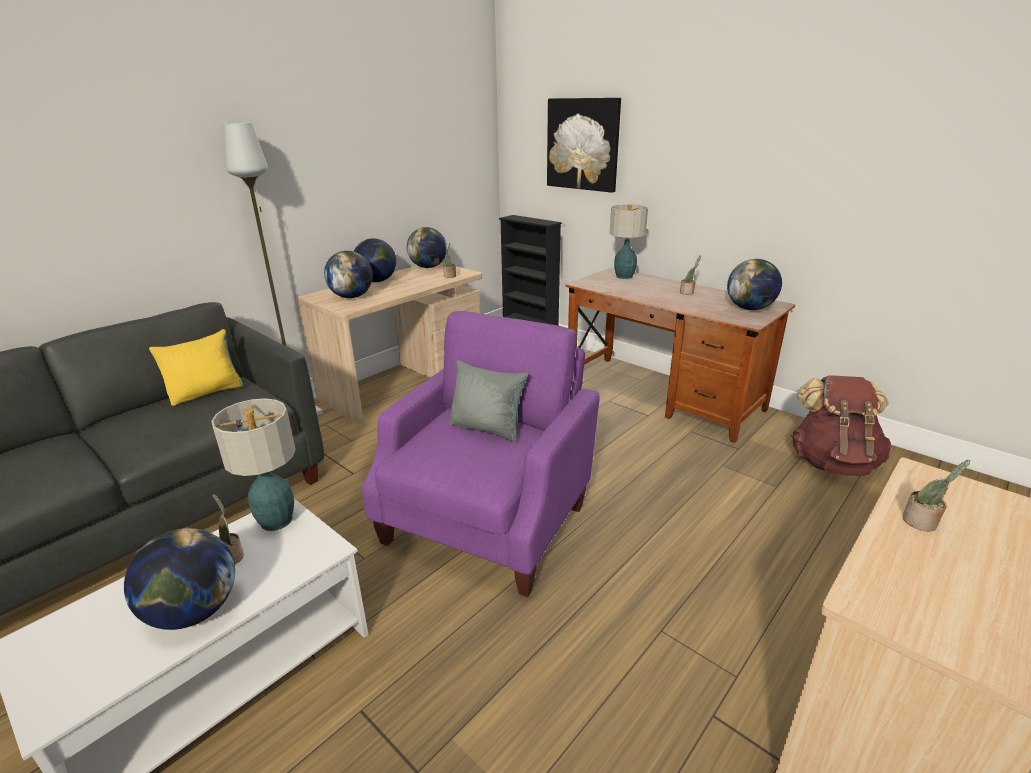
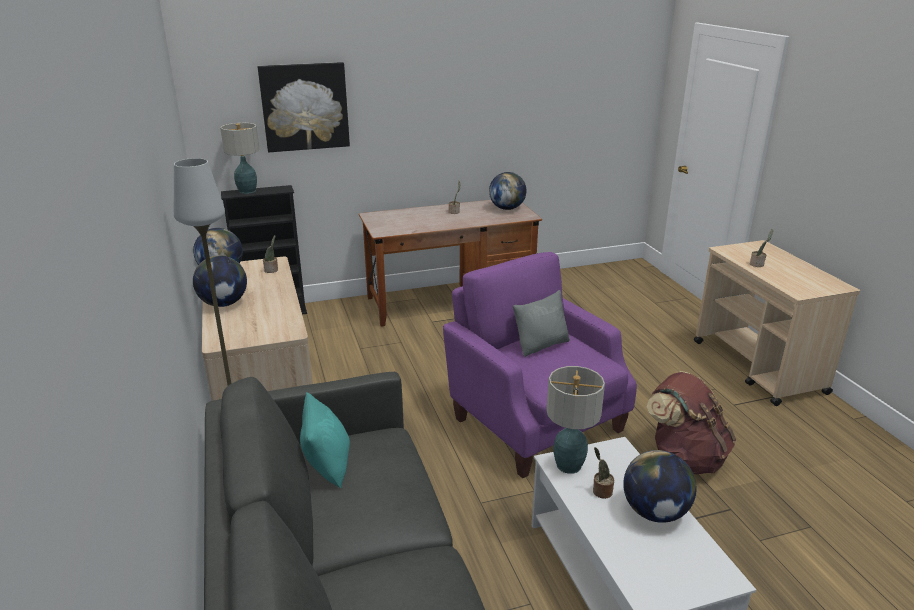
camera: 60 degrees left, 0 degrees up
(206, 392) = (327, 465): yellow pillow -> turquoise pillow
(352, 297) = (256, 324): globe -> none
(624, 277) = (389, 216): table lamp -> table lamp (247, 191)
(832, 462) = (580, 288): brown backpack -> brown backpack (684, 458)

